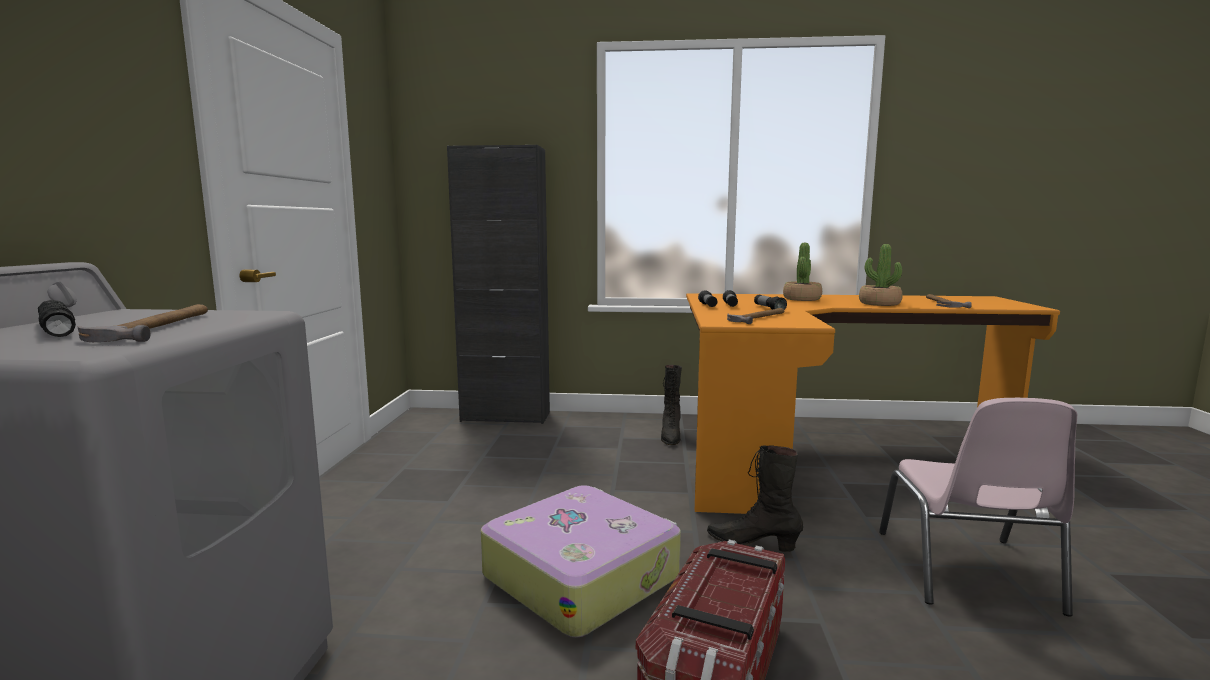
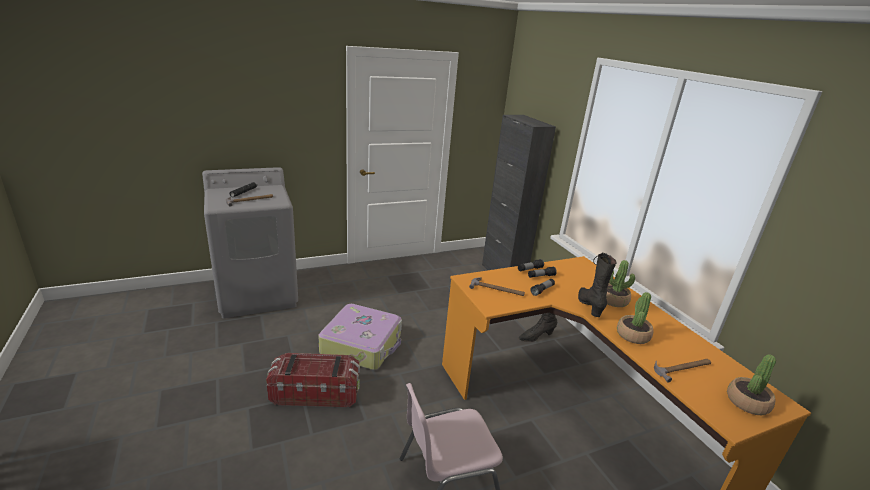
camera: 60 degrees right, 15 degrees up
(752, 544) = (421, 390): black boot -> black boot (589, 306)
(991, 301) = (747, 402): none -> potted plant

